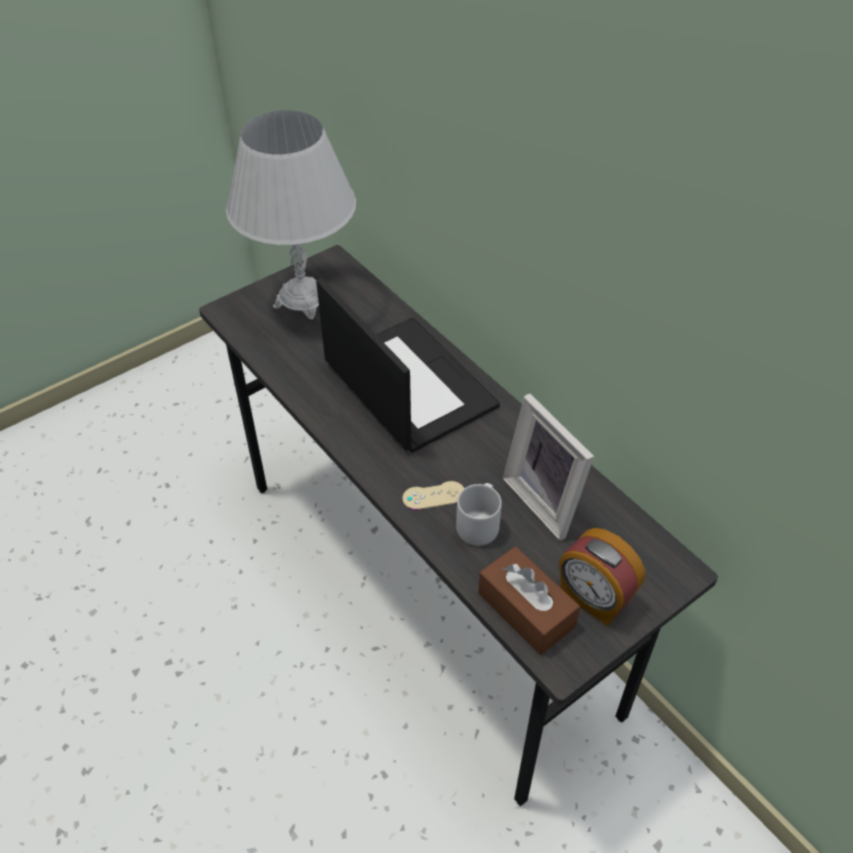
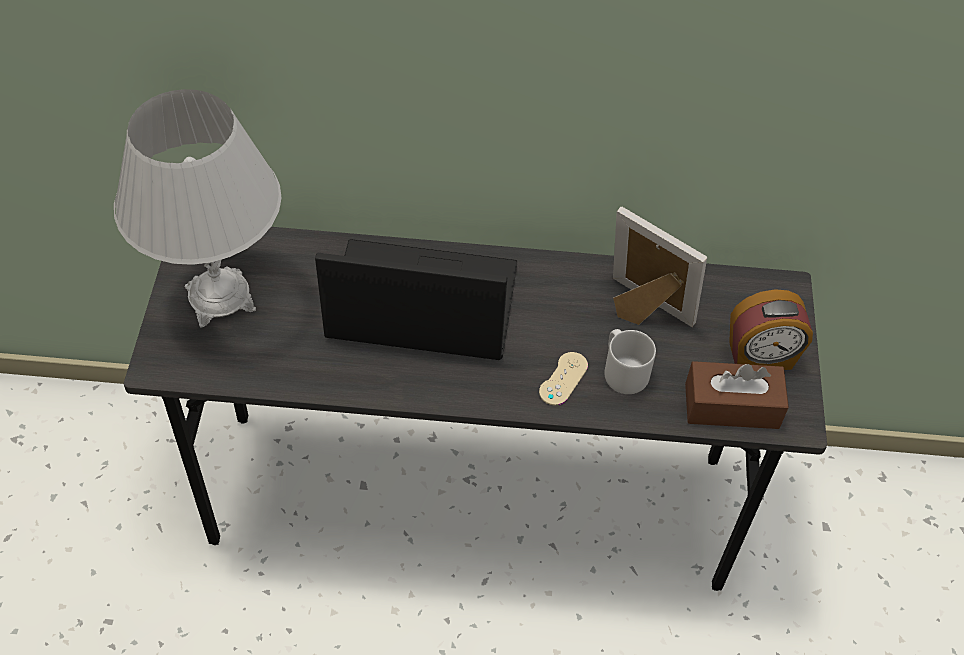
camera: 50 degrees left, 5 degrees up
(547, 500) = (643, 311): picture frame -> picture frame turned 150 degrees counterclockwise

